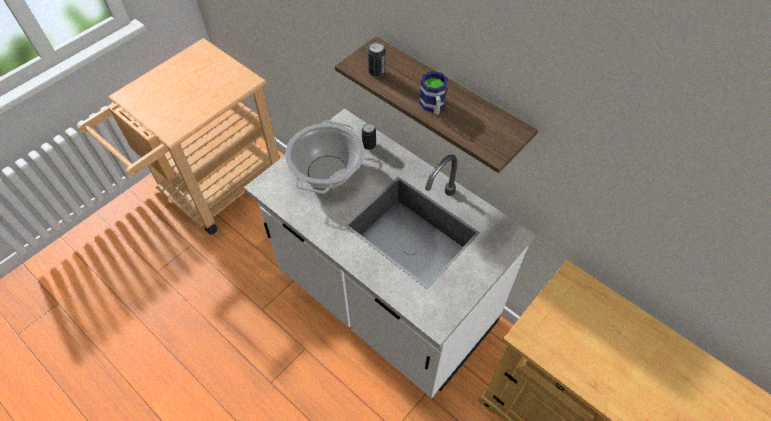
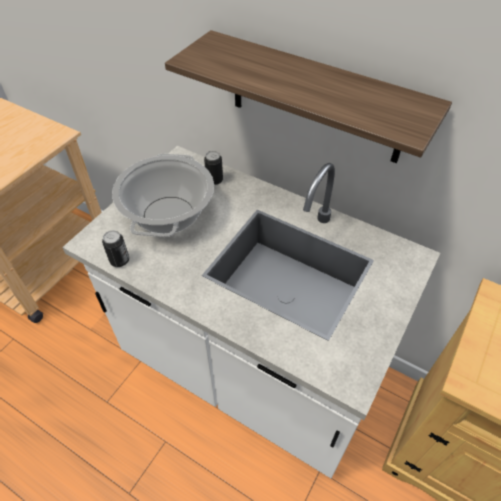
camera: 10 degrees left, 5 degrees down
(377, 72) = (222, 64): can -> can (119, 260)
(433, 107) = (307, 91): mug -> none

